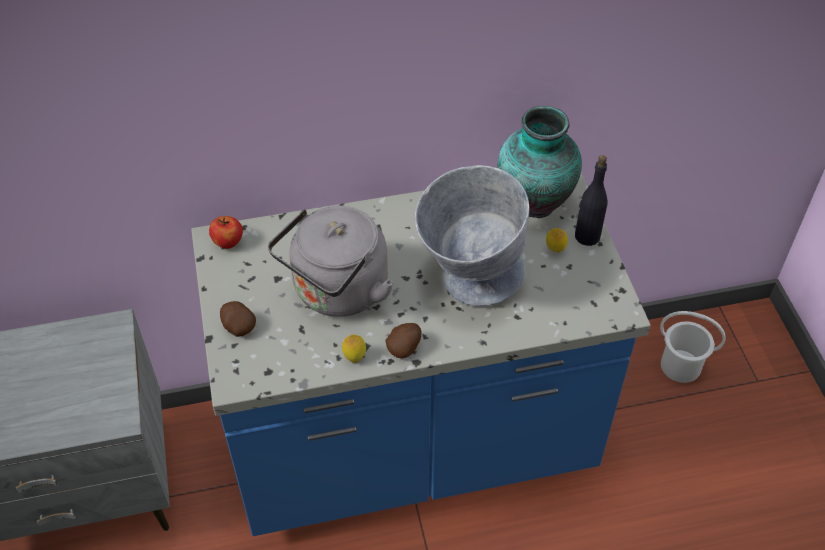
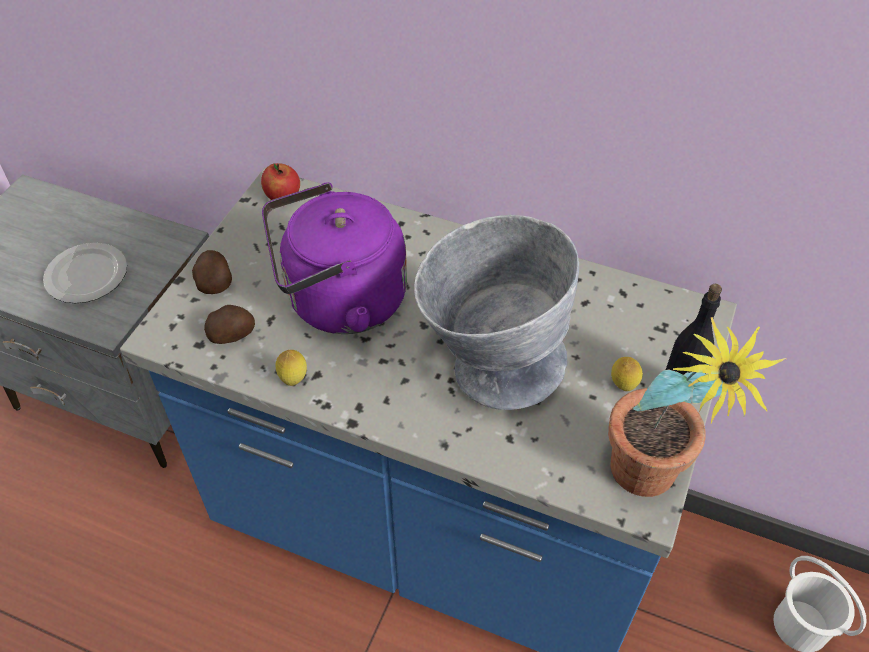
camera: 35 degrees right, 0 degrees up
(61, 392) = (86, 275): none -> plate
(337, 292) = (339, 302): grey kettle -> purple kettle
(405, 347) = (354, 400): potato -> potato (232, 335)
(534, 200) = (647, 316): vase -> none
(613, 300) = (647, 487): none -> potted plant

